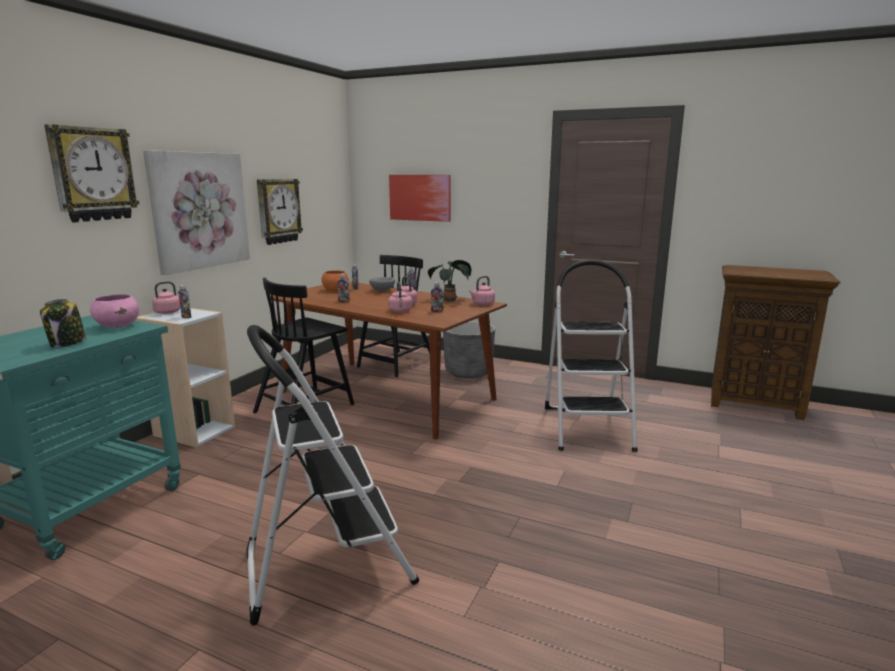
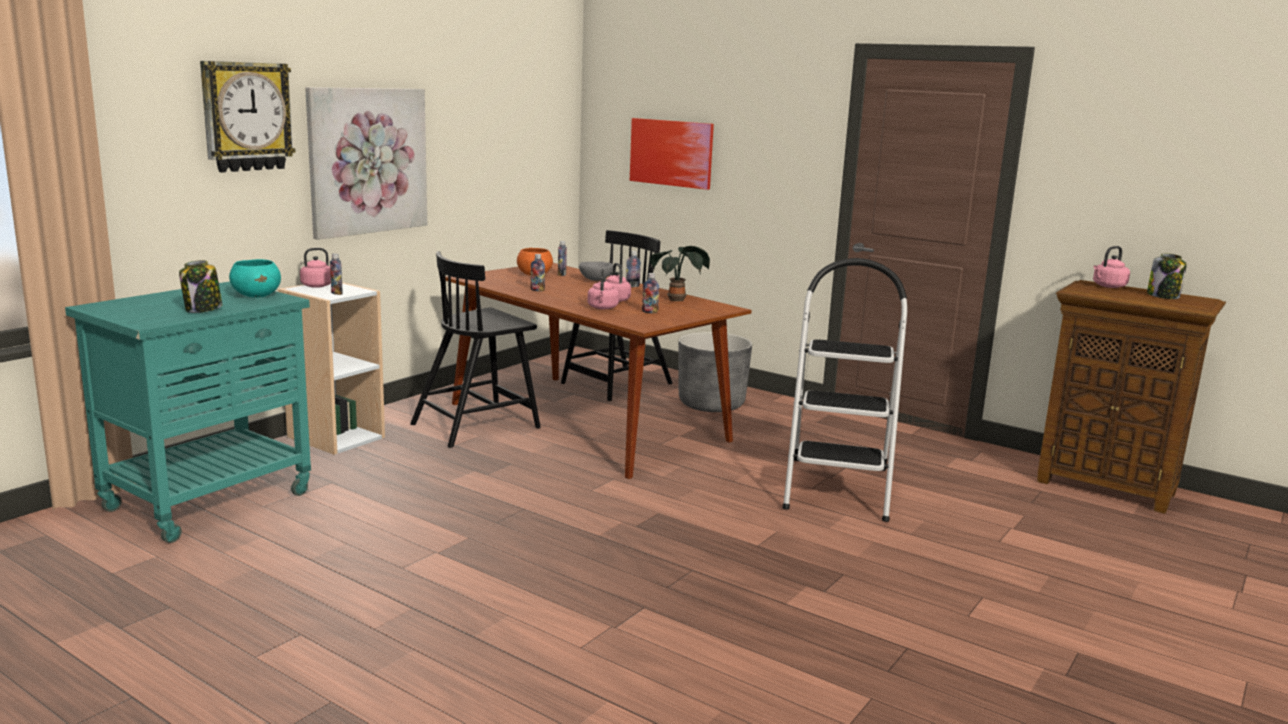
camera: 10 degrees right, 0 degrees up
(118, 326) = (257, 296): pink bowl -> turquoise bowl
(278, 211) = (471, 163): wall clock -> none
(324, 567) = (446, 586): step ladder -> none
(482, 304) = (717, 308): pink kettle -> pink kettle (1108, 286)
(792, 271) = (1163, 296): none -> jar

